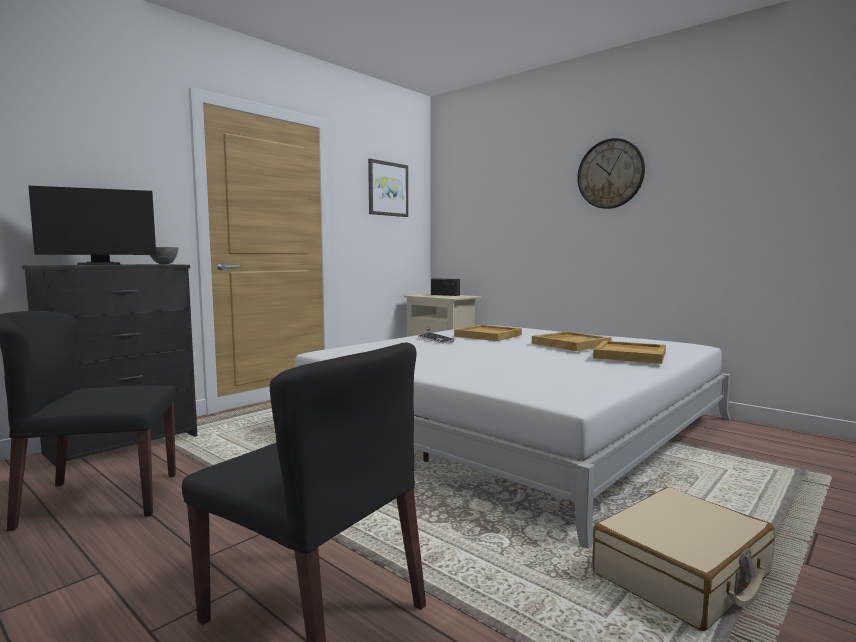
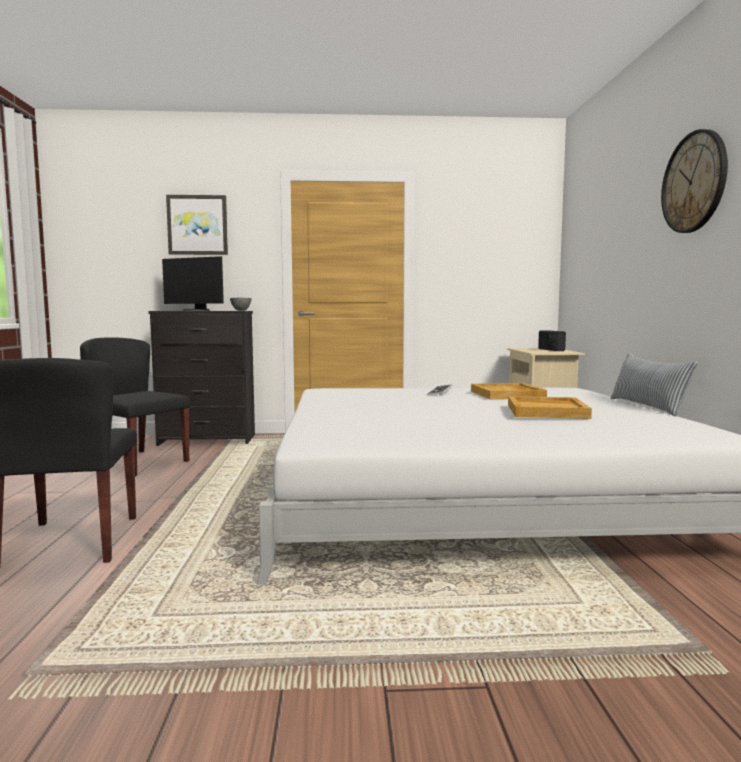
camera: 45 degrees right, 0 degrees up
(387, 189) = (492, 232): picture -> picture (197, 225)
(585, 333) = (647, 407): none -> pillow
(630, 355) = (558, 429): beige tray -> none
(682, 574) = (265, 631): beige suitcase -> none

